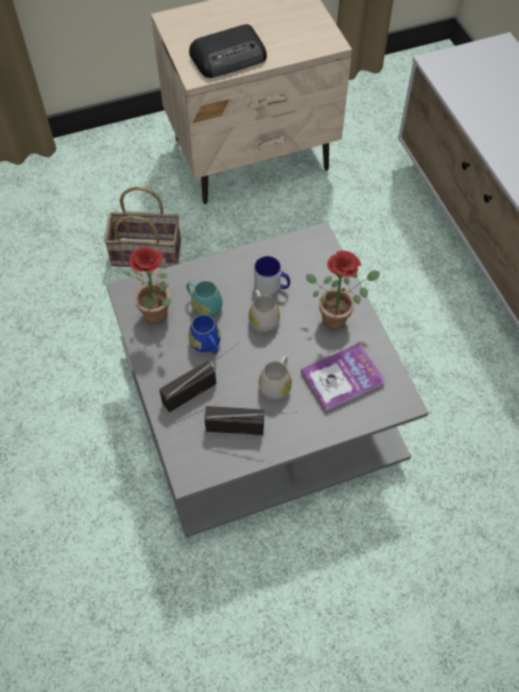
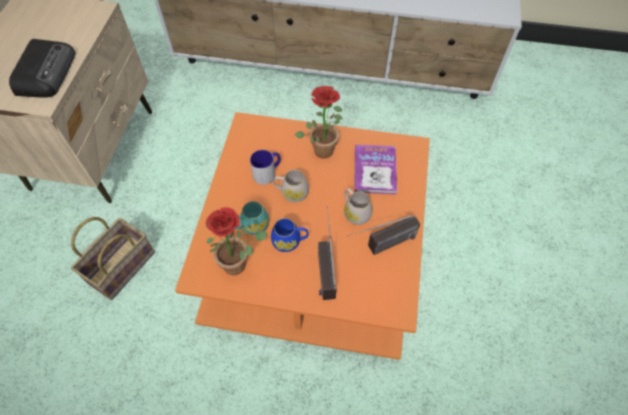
camera: 60 degrees left, 0 degrees up
(250, 426) = (381, 247): radio -> radio turned 150 degrees counterclockwise
(257, 408) = (315, 259): grey coffee table -> orange coffee table

